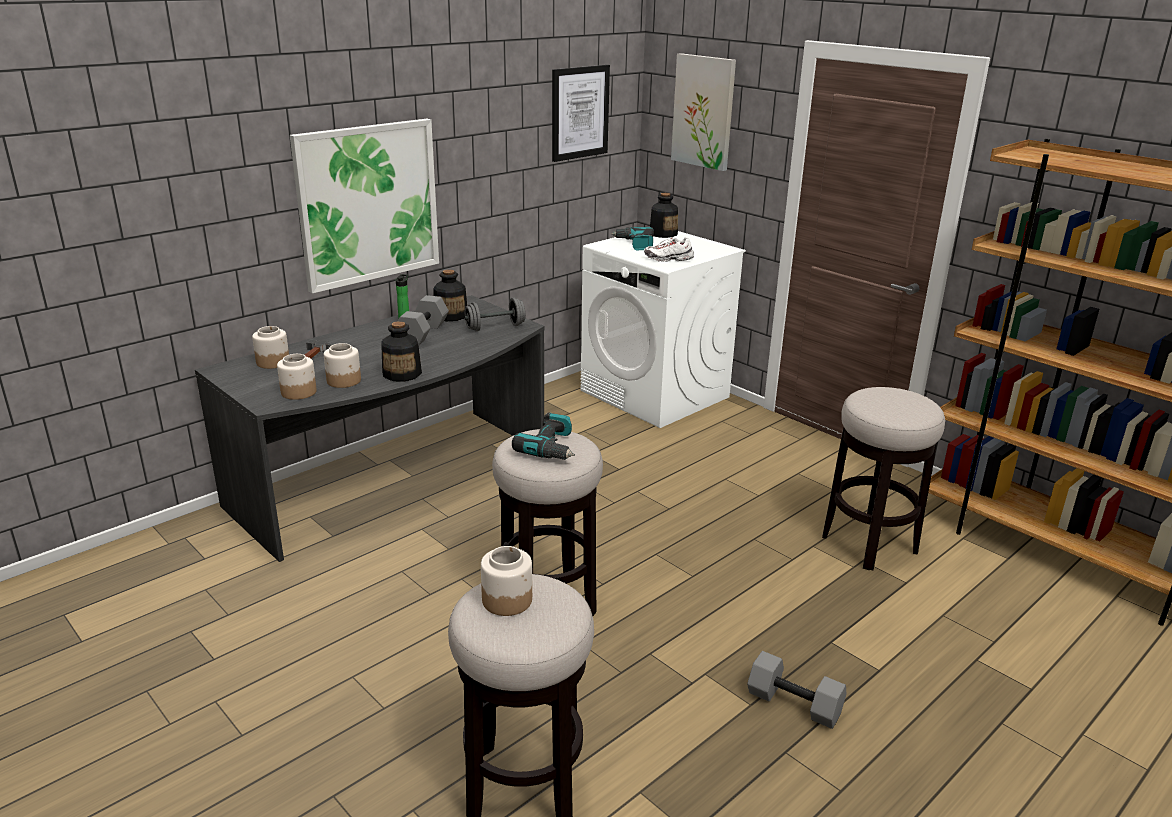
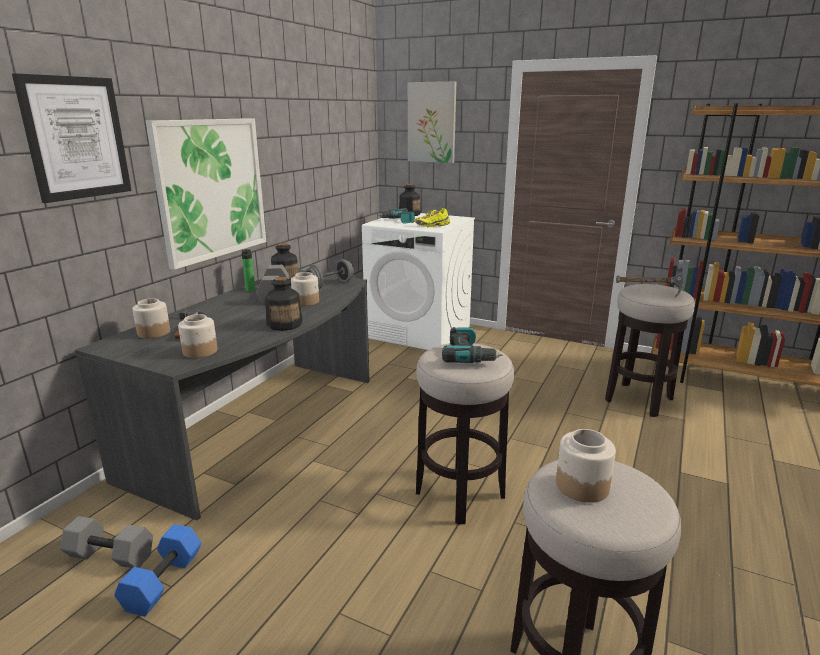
camera: 20 degrees left, 5 degrees down
(223, 608) = (162, 581): none -> blue dumbbell
(344, 381) = (236, 336): jar -> jar (306, 301)
(579, 112) = (345, 126): picture -> picture (76, 138)
(668, 259) = (432, 226): white shoe -> yellow shoe
(795, 703) = (702, 524): grey dumbbell -> grey dumbbell (112, 555)
(879, 404) = (649, 293): none -> hammer

